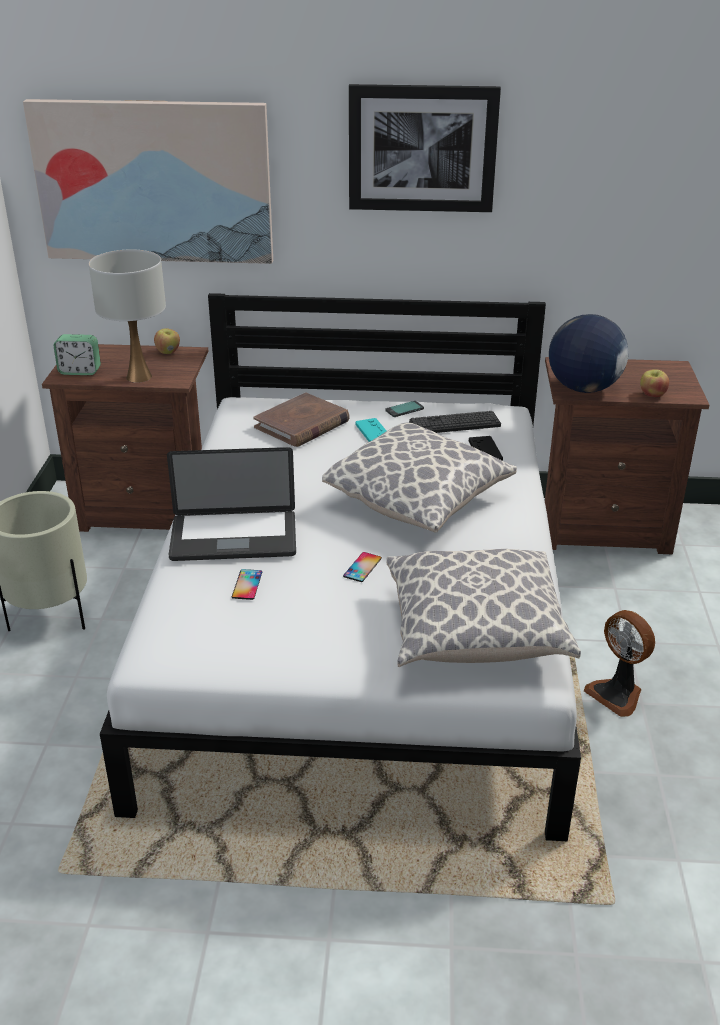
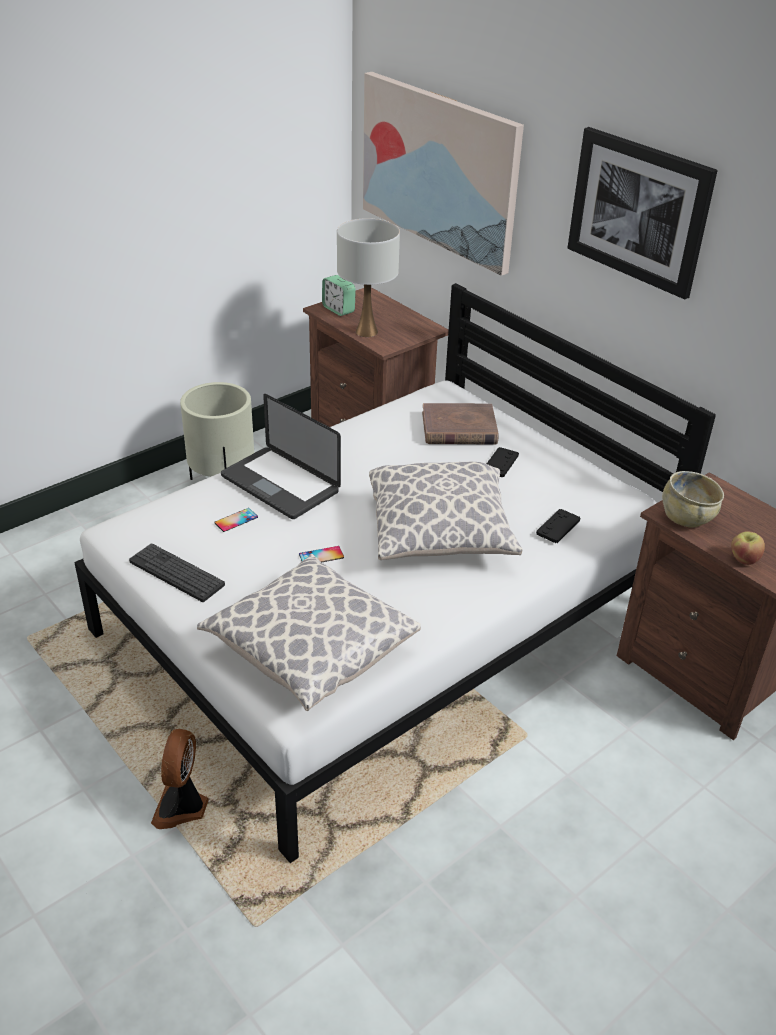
camera: 45 degrees right, 5 degrees up
(168, 352) = (417, 321): apple -> none
(373, 432) = (500, 463): turquoise game controller -> black game controller
(404, 410) = (556, 459): phone -> none
(454, 424) = (573, 492): keyboard -> keyboard (176, 573)
(583, 389) = (686, 518): globe -> beige bowl
(617, 694) = (491, 804): fan -> fan (182, 807)

